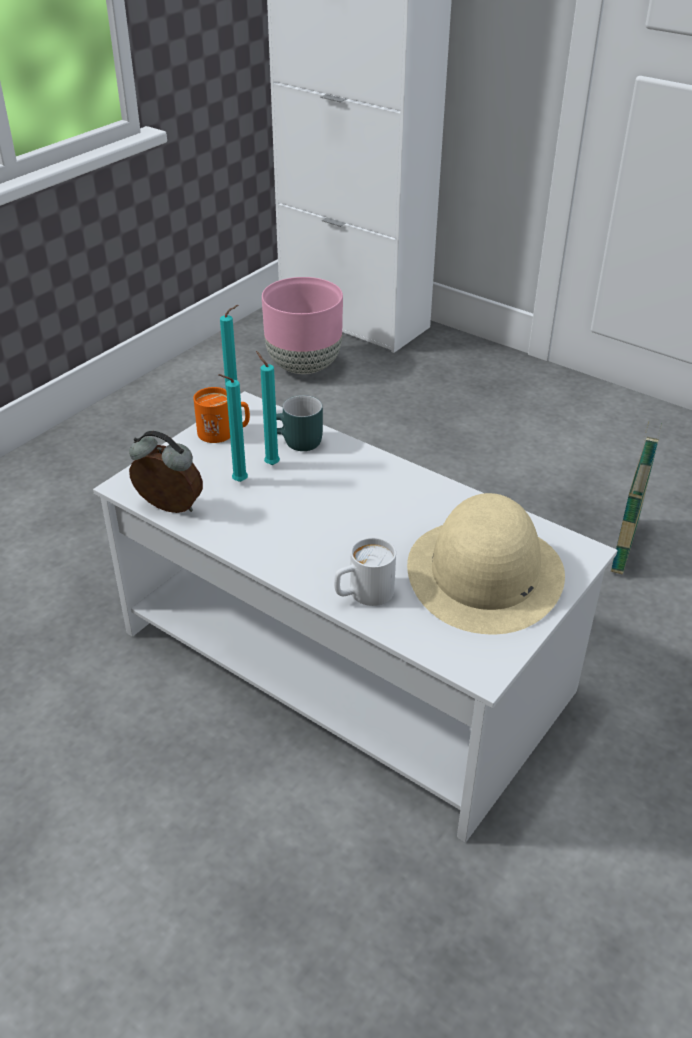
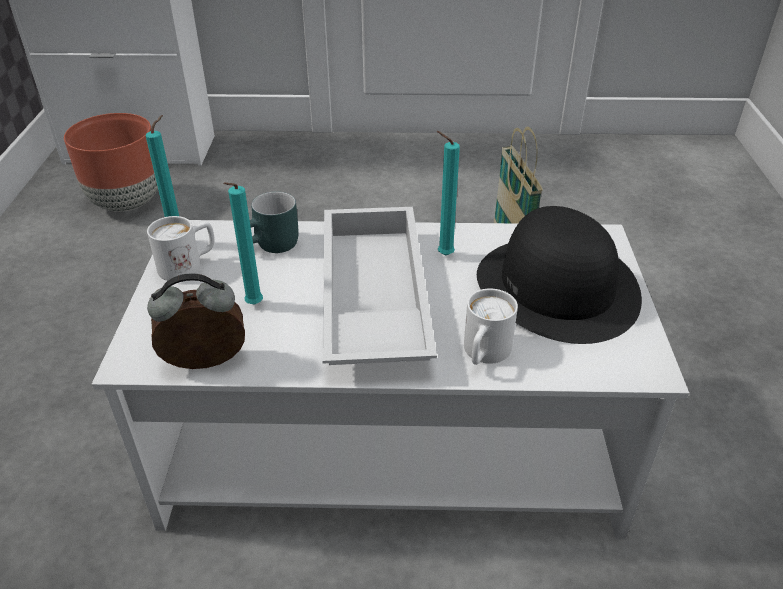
camera: 35 degrees left, 0 degrees up
(224, 433) = (188, 265): orange mug -> white mug
(270, 463) = (267, 275): turquoise candle -> turquoise candle (442, 255)
(304, 366) = (127, 203): pink planter -> brown planter
(326, 514) = (370, 297): none -> white tray
(485, 574) = (557, 287): beige hat -> black hat

